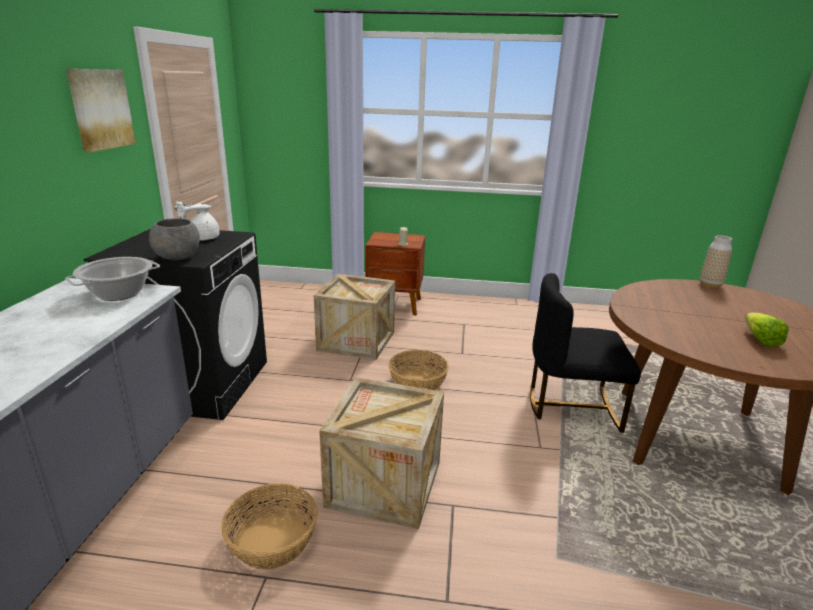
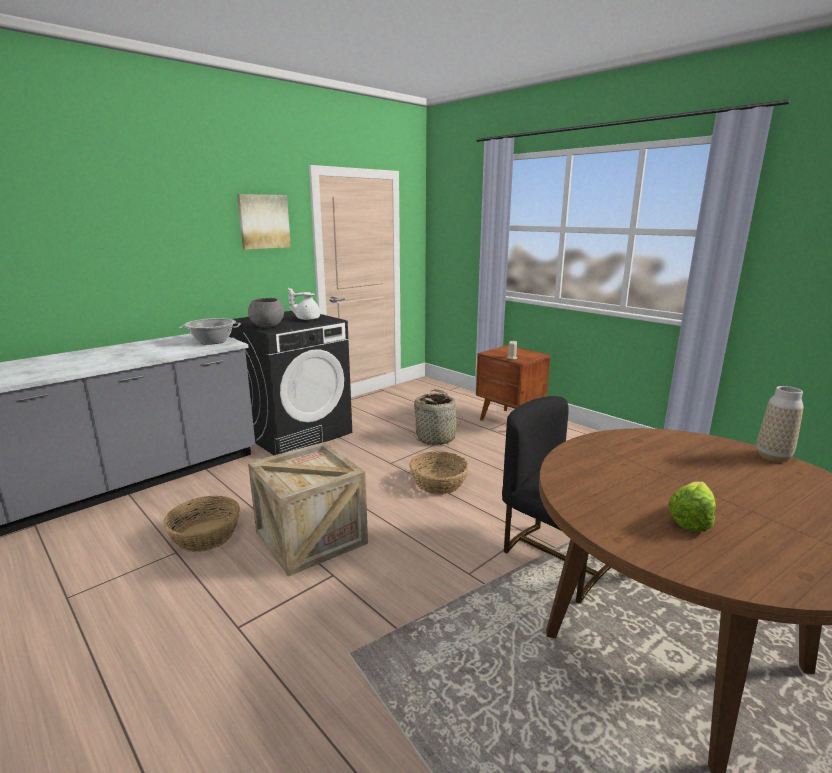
camera: 40 degrees right, 5 degrees down
(356, 341) = (436, 438): crate -> basket

